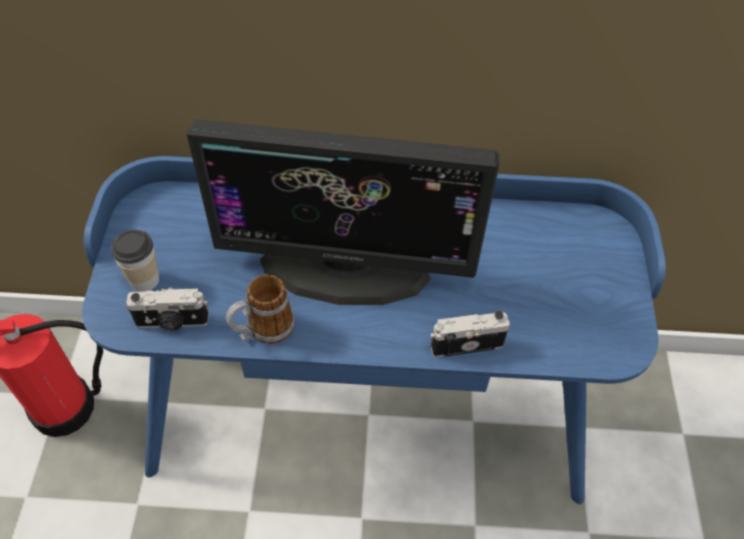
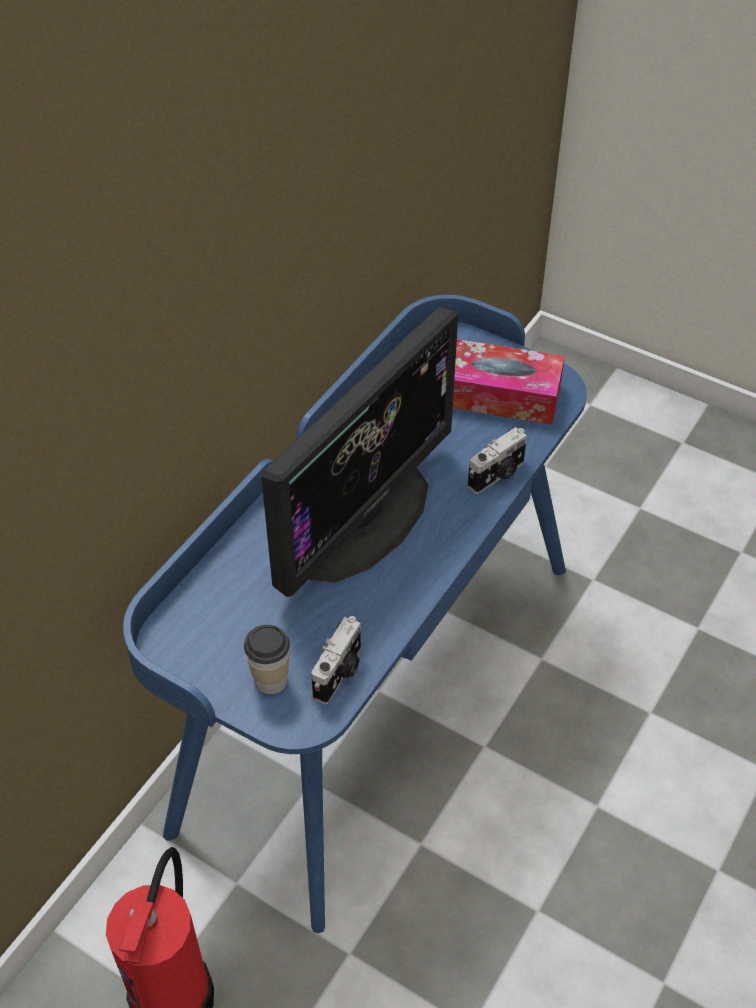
camera: 60 degrees left, 5 degrees down
(263, 330) = (395, 607): mug -> none
(466, 343) = (497, 475): camera -> camera turned 150 degrees counterclockwise
(570, 303) = (500, 395): none -> tissue box

